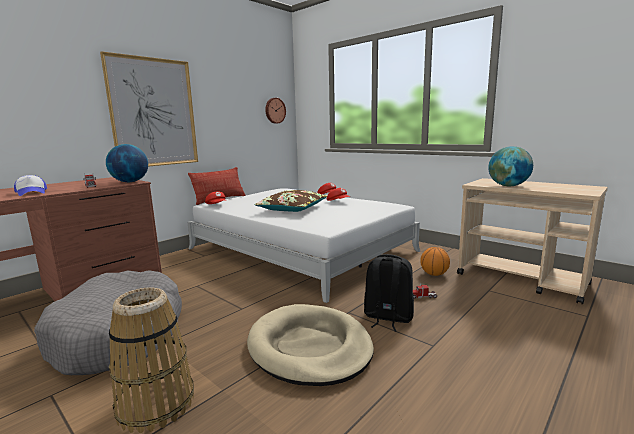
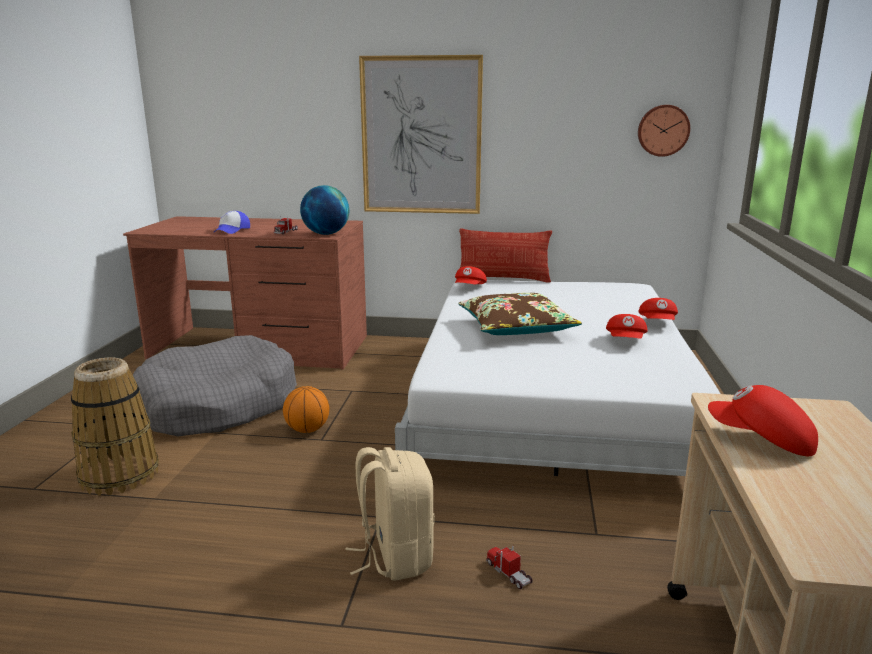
camera: 55 degrees right, 5 degrees up
(309, 347) = (264, 519): beige dog bed -> none
(387, 317) = (395, 556): black backpack -> beige backpack
(434, 274) = (629, 562): basketball -> basketball (307, 430)
(508, 186) = (761, 441): globe -> red cap

